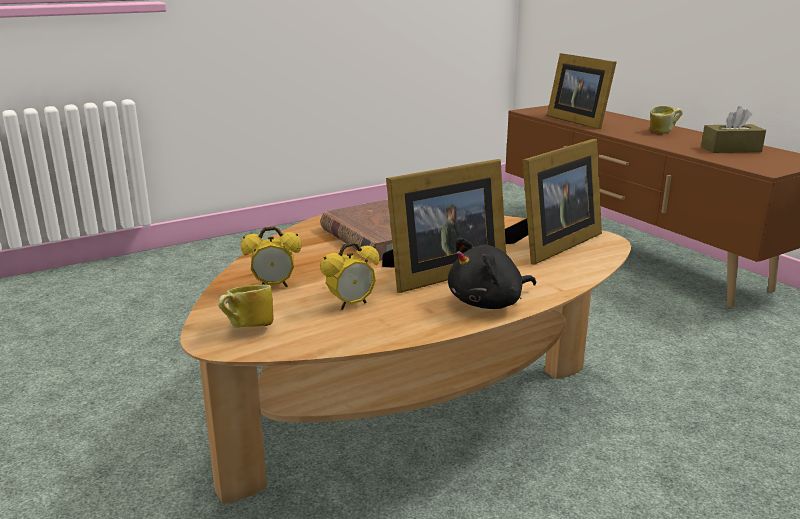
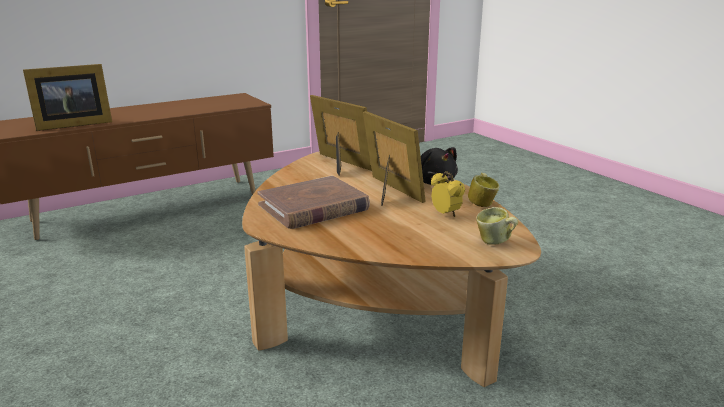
camera: 90 degrees left, 0 degrees up
(274, 286) = (420, 239): alarm clock -> none
(663, 132) = (140, 110): mug -> mug (482, 203)
(731, 149) = (203, 103): brown tissue box -> none

